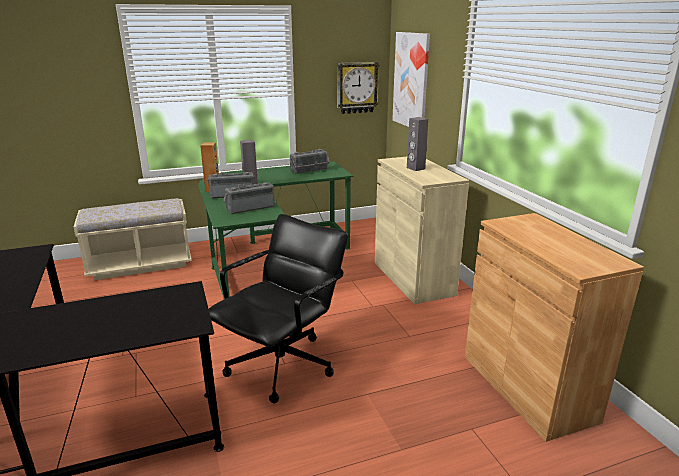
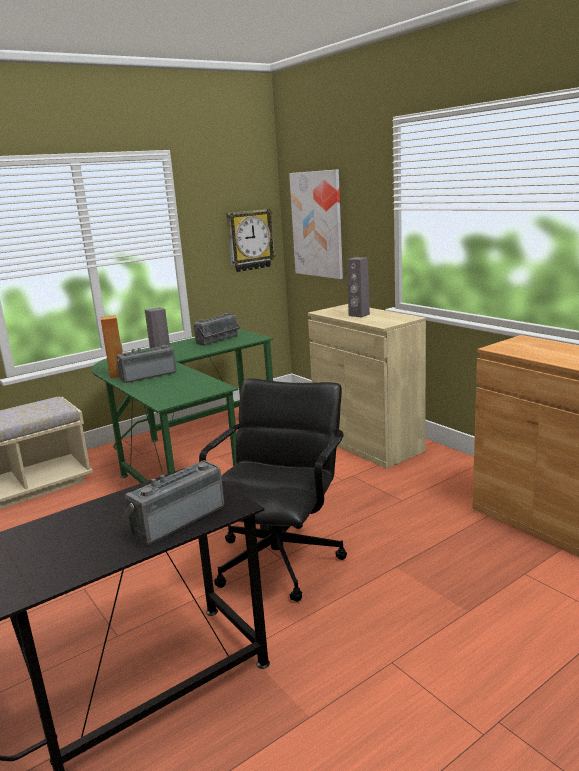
camera: 15 degrees left, 5 degrees down
(250, 208) = (183, 385): radio -> radio (176, 519)

